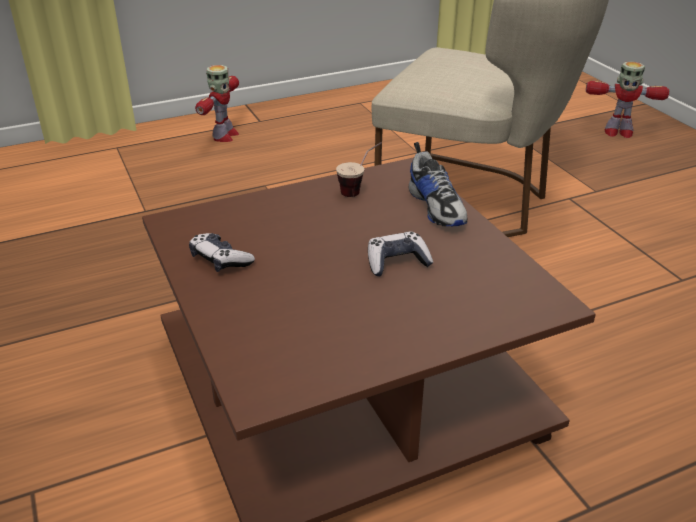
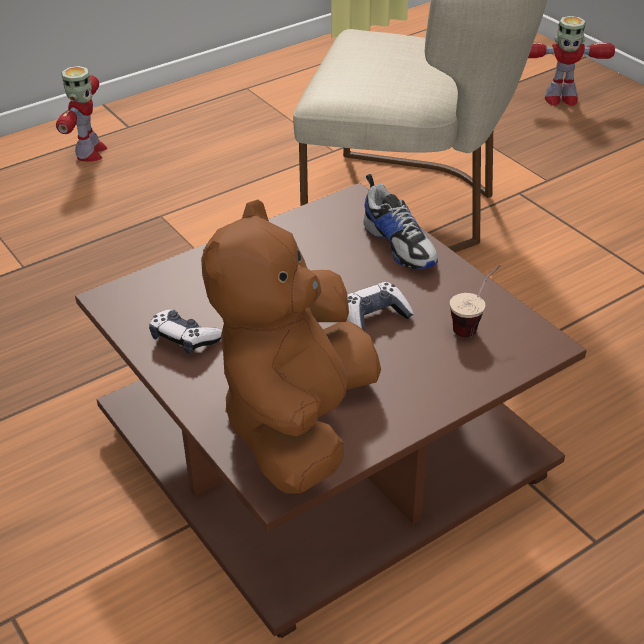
camera: 10 degrees left, 5 degrees up
(297, 343) = (298, 423): none -> brown plush toy
(359, 190) = (310, 233): cup -> cup (474, 324)

